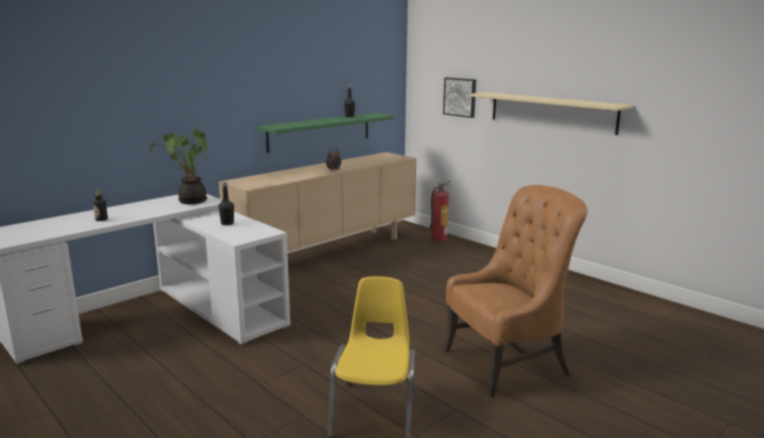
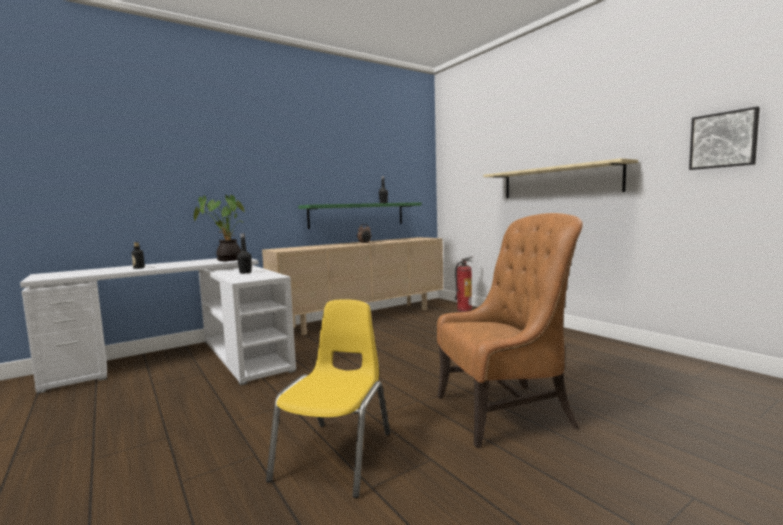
camera: 10 degrees right, 10 degrees down
(460, 97) = (479, 184): picture -> picture (723, 140)

